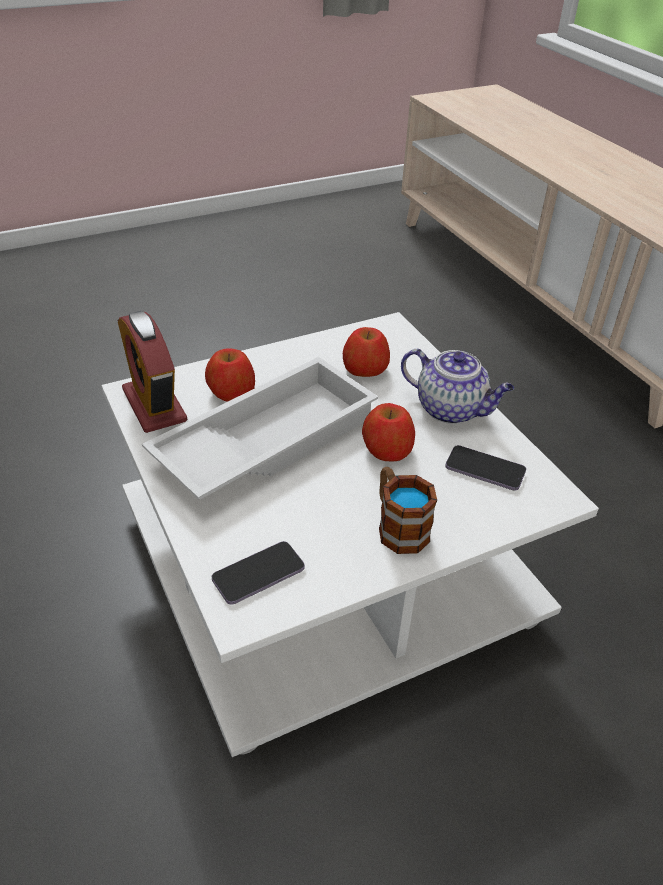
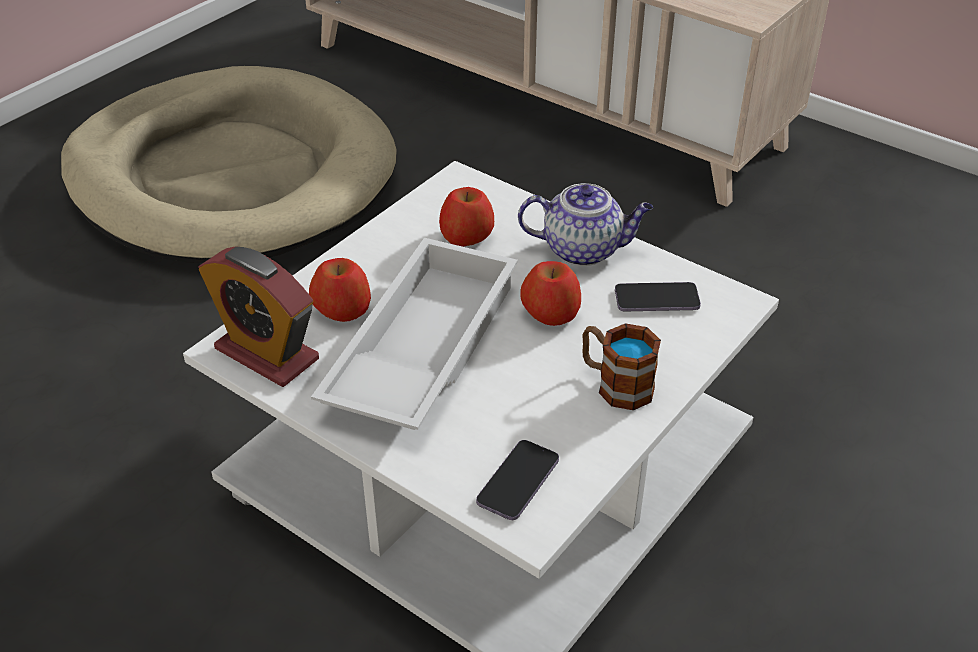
camera: 25 degrees left, 0 degrees up
(287, 293) = (231, 176): none -> beige dog bed

